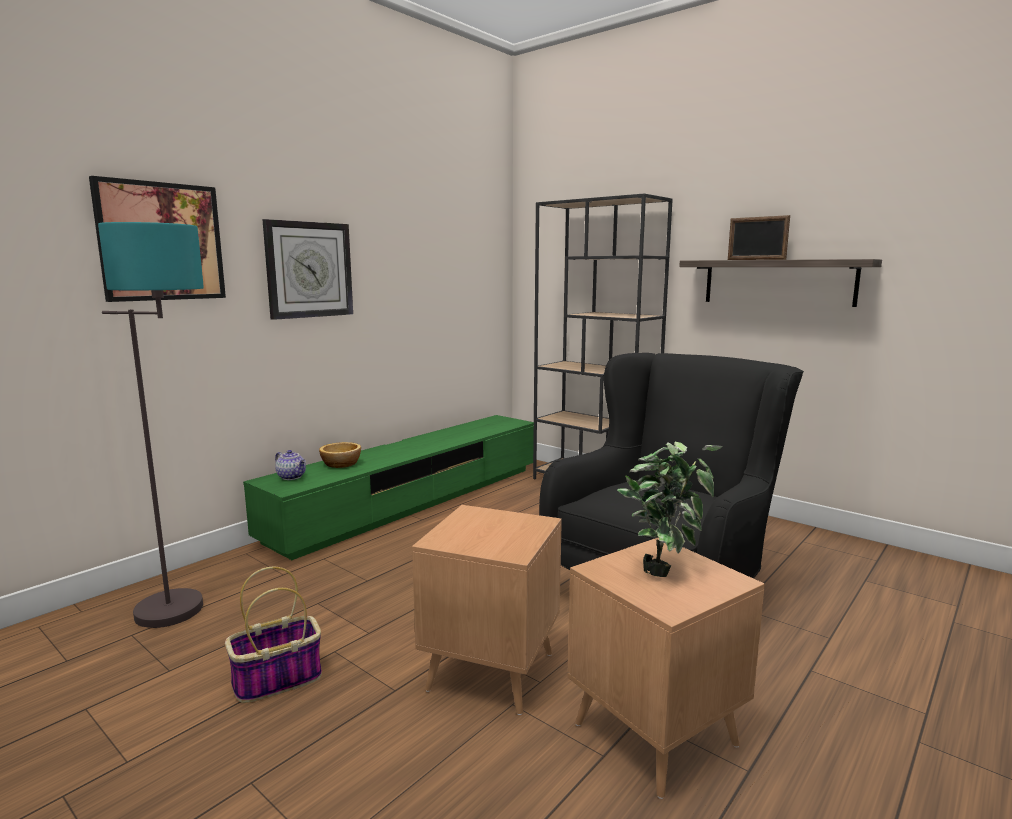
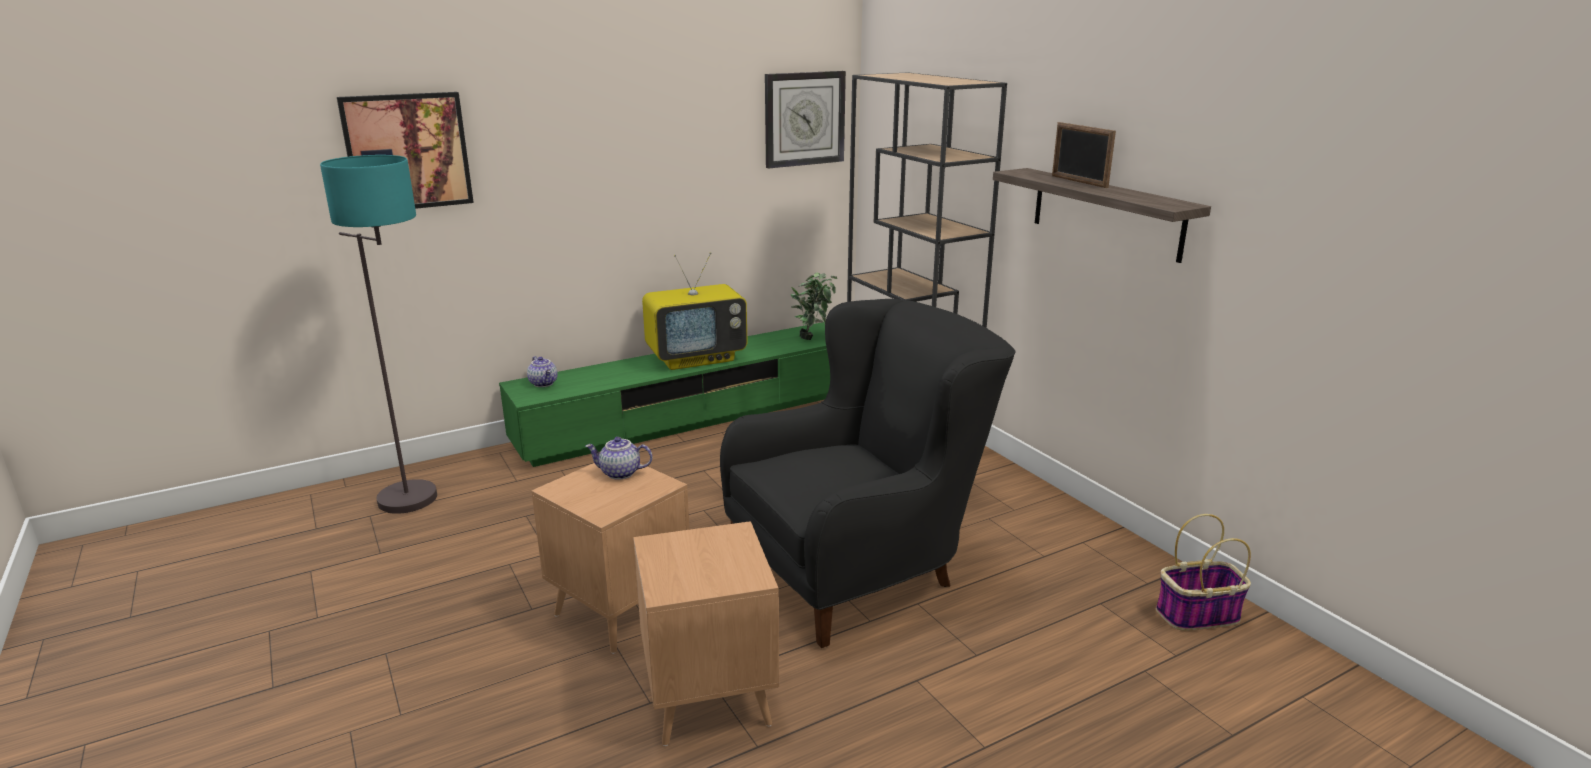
camera: 20 degrees right, 10 degrees up
(276, 680) = (450, 579): basket -> basket (1197, 615)
(309, 270) = (569, 165): wall clock -> wall clock (804, 119)
(342, 464) = (601, 373): bowl -> none
(418, 445) = (697, 358): none -> television
(486, 519) = (619, 473): none -> teapot
(663, 569) = (708, 555): potted plant -> potted plant (813, 338)

